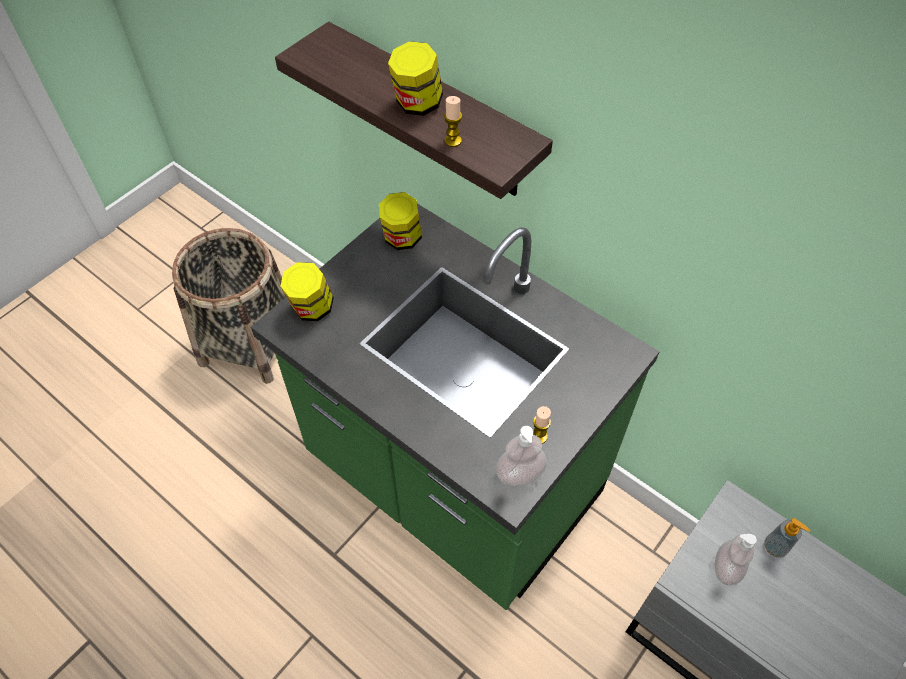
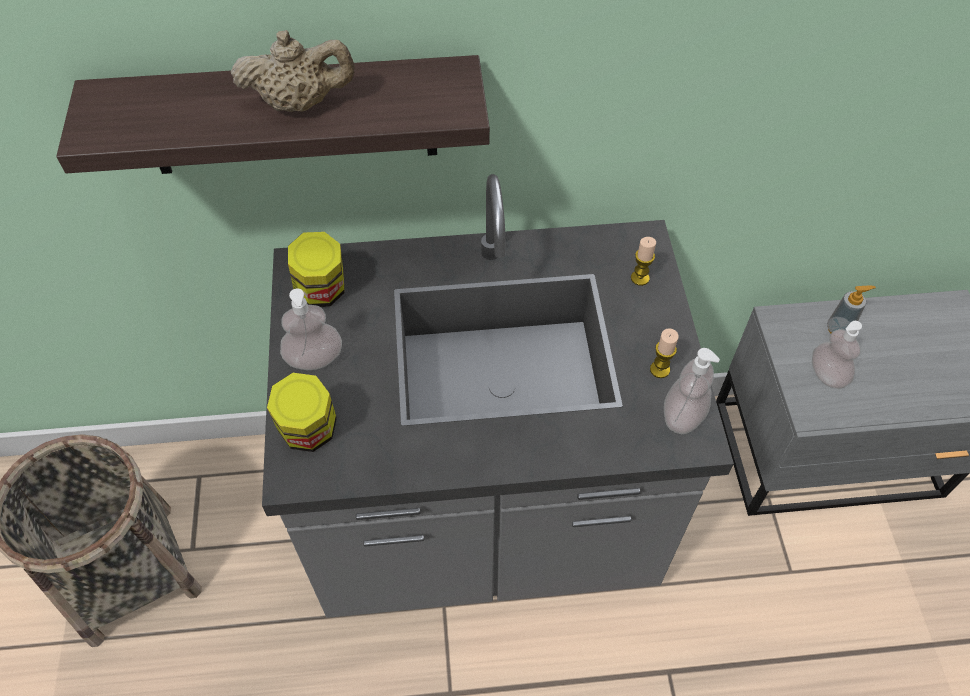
camera: 45 degrees left, 0 degrees up
(357, 272) = (314, 359): none -> soap dispenser
(417, 104) = (300, 104): jar -> beige teapot
(453, 141) = (385, 115): candle -> candle (640, 278)
(453, 479) = (485, 521): green counter -> grey counter

